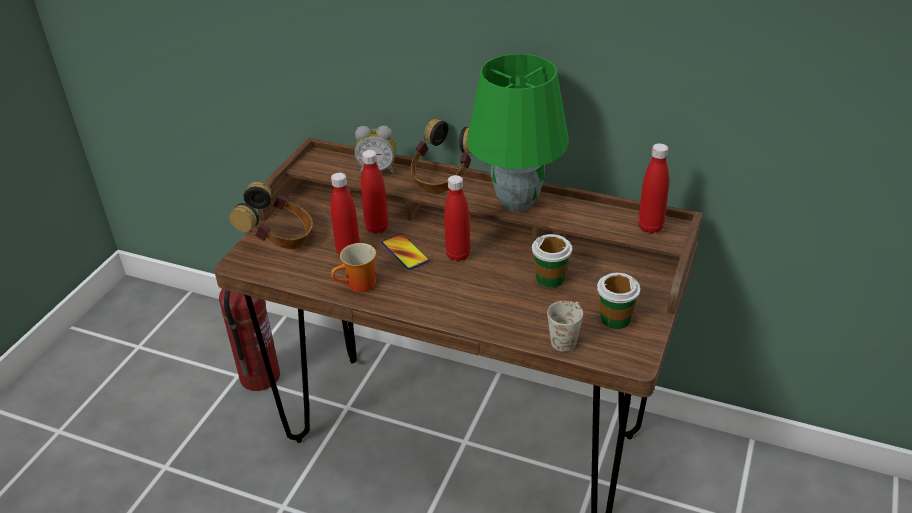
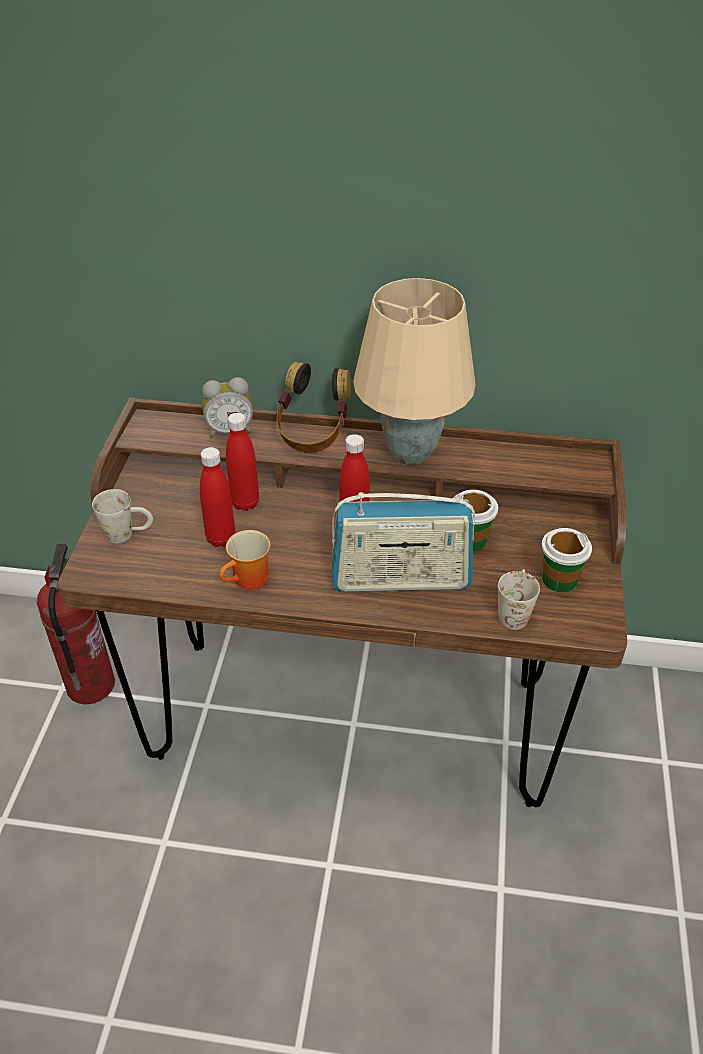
camera: 15 degrees left, 5 degrees up
(279, 239) = (128, 534): headphones -> white mug
(405, 252) = (290, 530): phone -> none
(481, 300) = (401, 579): none -> radio
(516, 202) = (409, 452): green table lamp -> beige table lamp
(650, 227) = (570, 465): red bottle -> none

